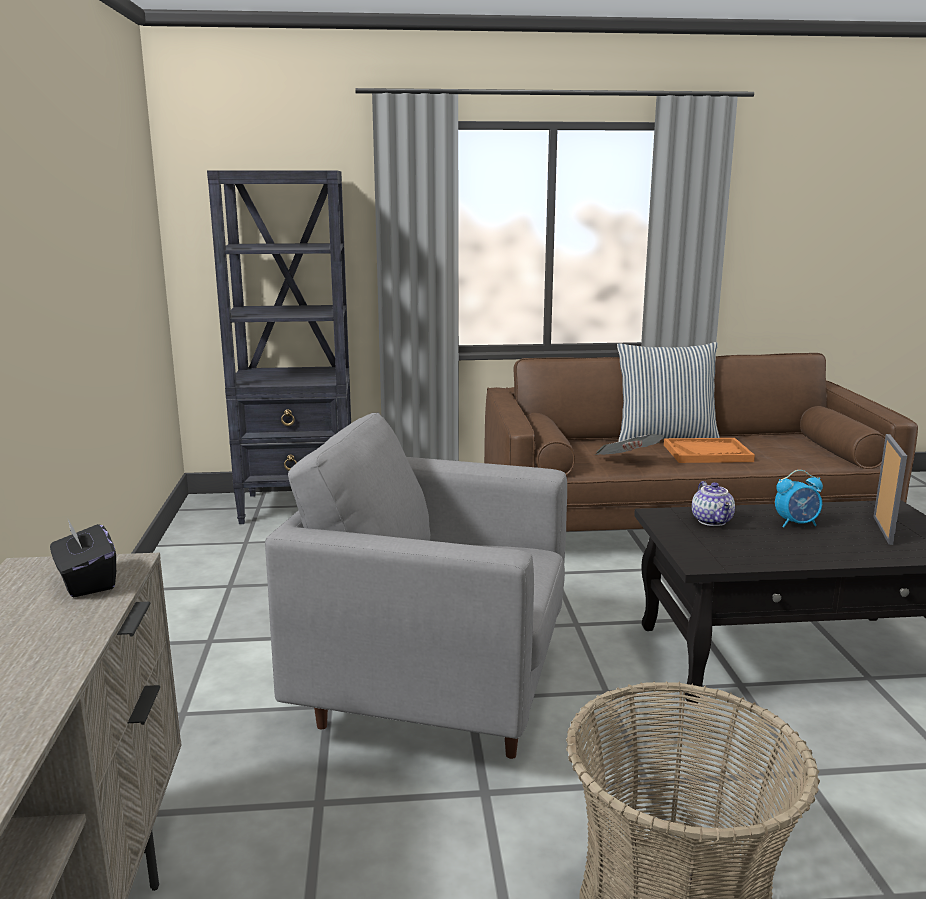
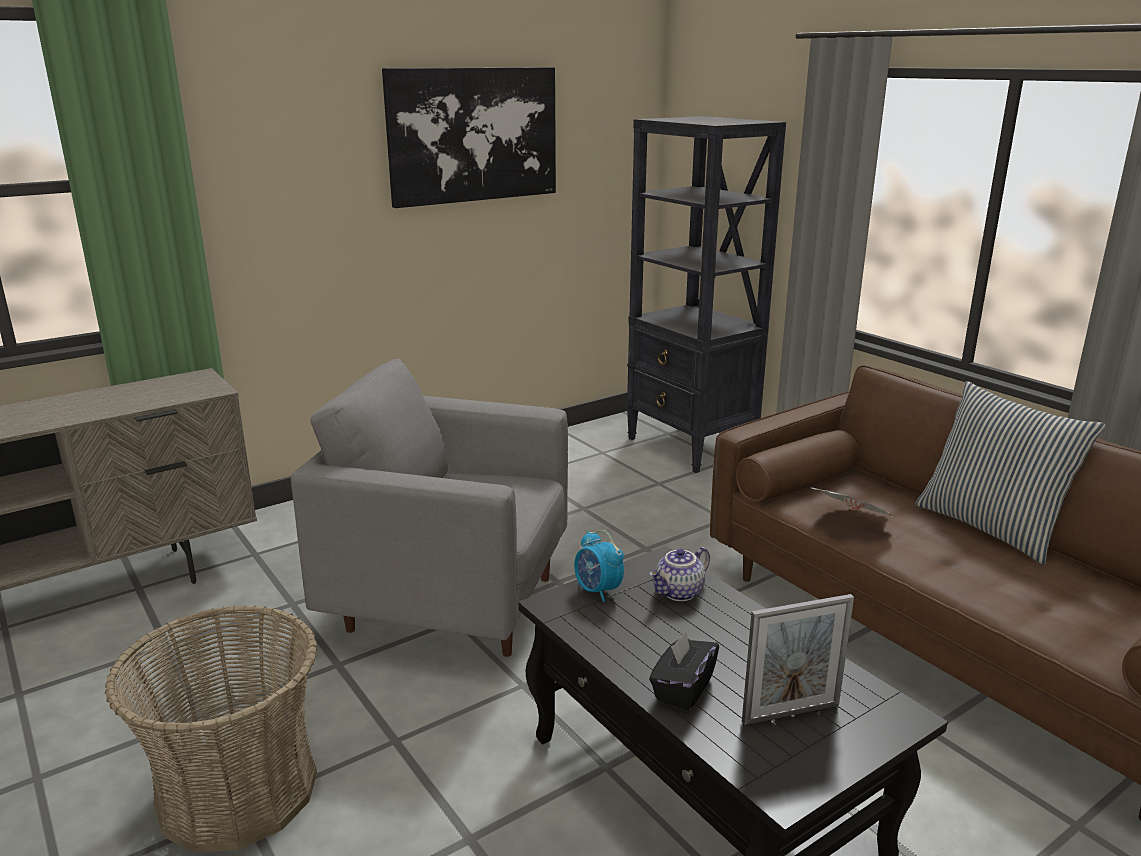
camera: 60 degrees right, 5 degrees up
(79, 187) = (473, 135): none -> picture
(86, 582) = (186, 391): black tissue box -> black tissue box (682, 689)
(433, 694) = (450, 603): grey armchair -> grey armchair turned 60 degrees counterclockwise
(707, 453) = (972, 562): orange tray -> none
(796, 524) = (735, 646): alarm clock -> alarm clock (598, 591)

